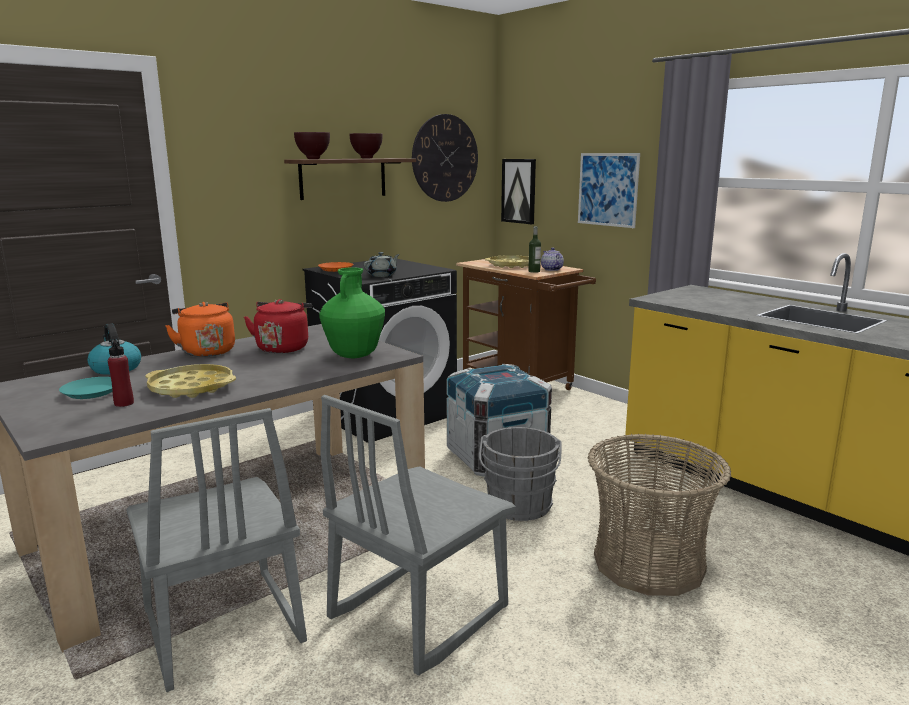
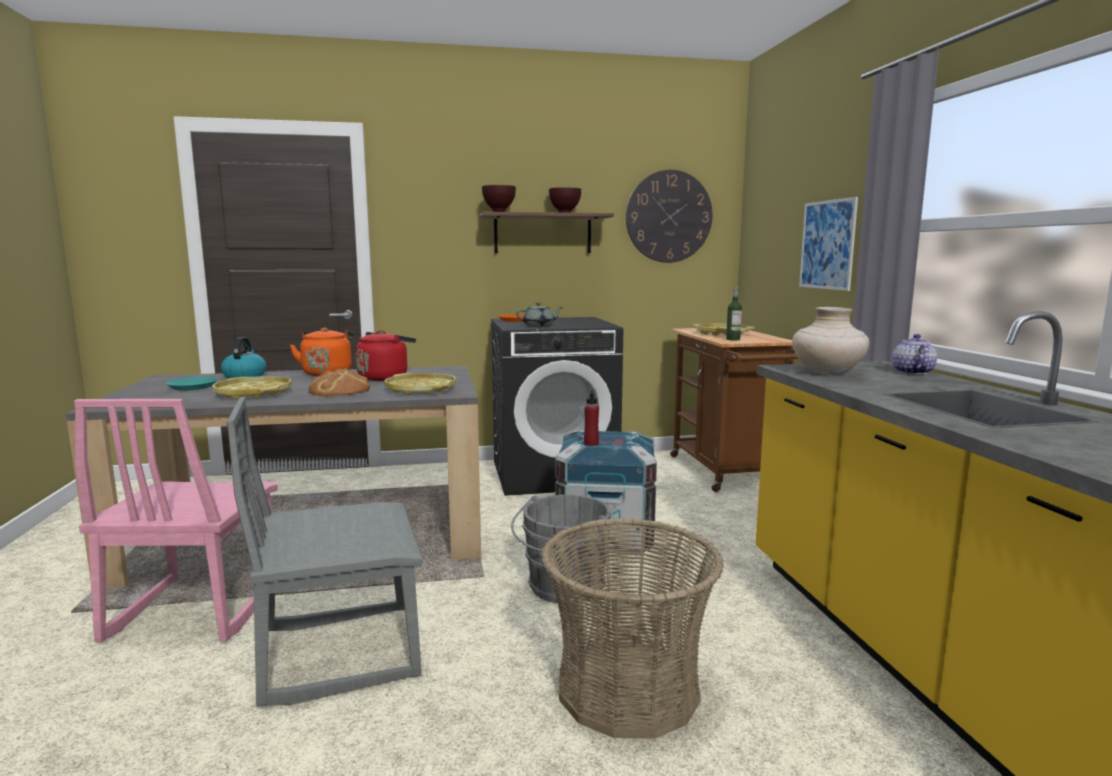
camera: 30 degrees right, 5 degrees down
(124, 403) = (189, 396): red bottle -> red bottle (591, 444)
(221, 628) = (195, 609): grey chair -> pink chair
(277, 369) = (340, 390): none -> bread
(354, 356) = (420, 390): green vase -> yellow tray
(519, 191) = (755, 253): picture -> none
(551, 269) = (758, 339): teapot -> teapot (911, 372)
(688, 301) = (827, 373): none -> beige vase

